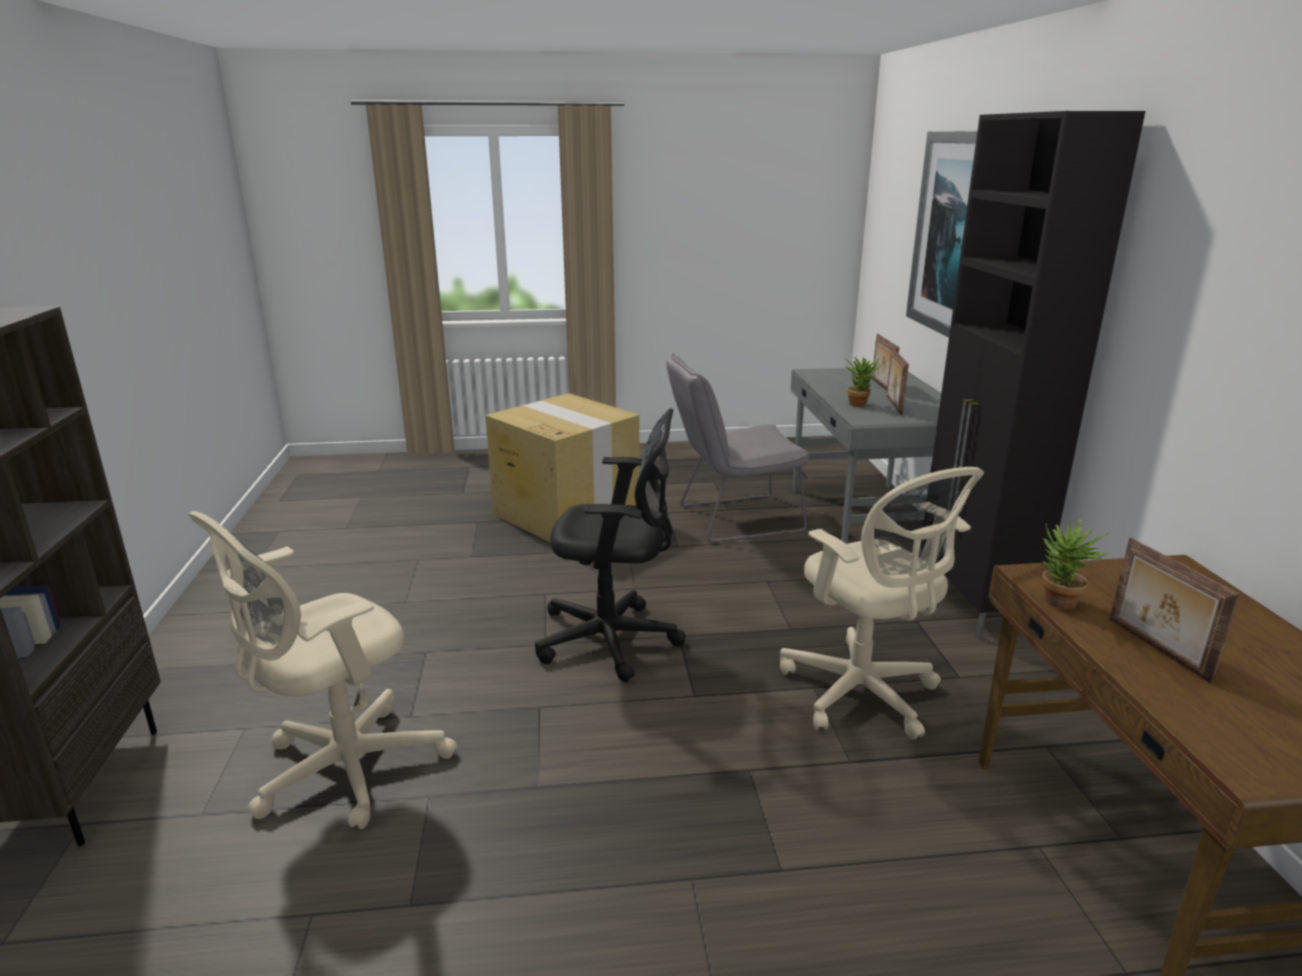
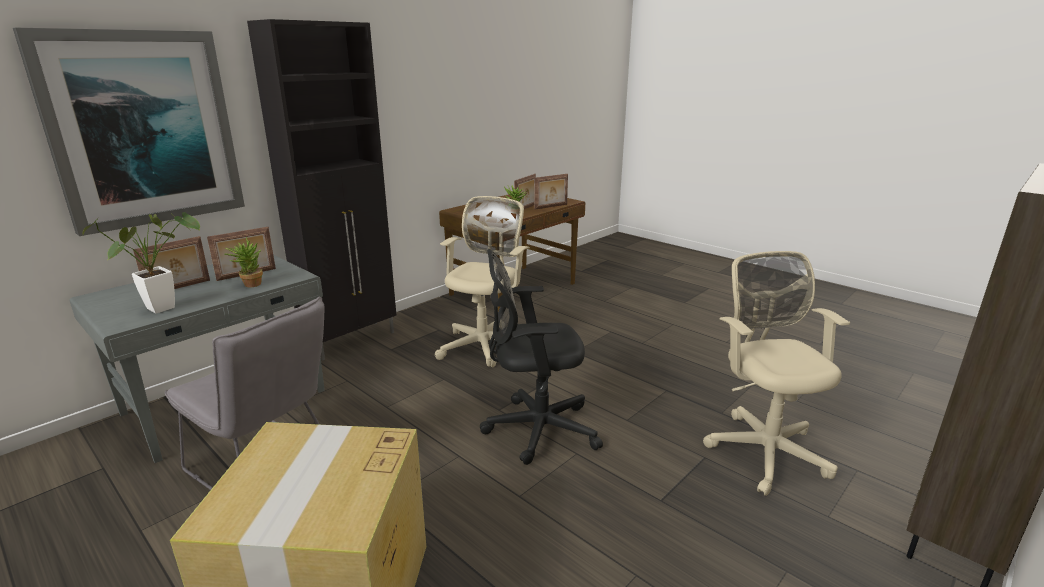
camera: 130 degrees left, 0 degrees up
(341, 771) = (764, 448): beige office chair -> beige office chair turned 105 degrees counterclockwise
(614, 640) = (535, 429): black office chair -> black office chair turned 60 degrees counterclockwise
(833, 382) = (168, 306): none -> potted plant
(1162, 694) = (551, 207): none -> picture frame

